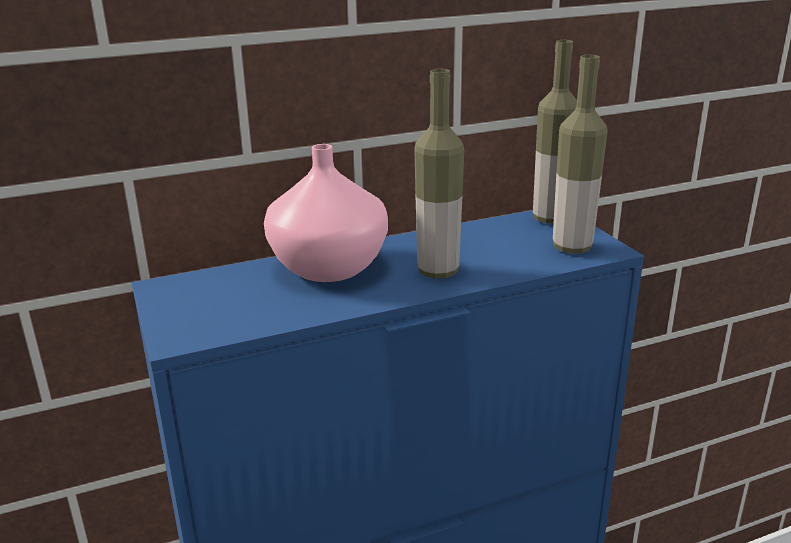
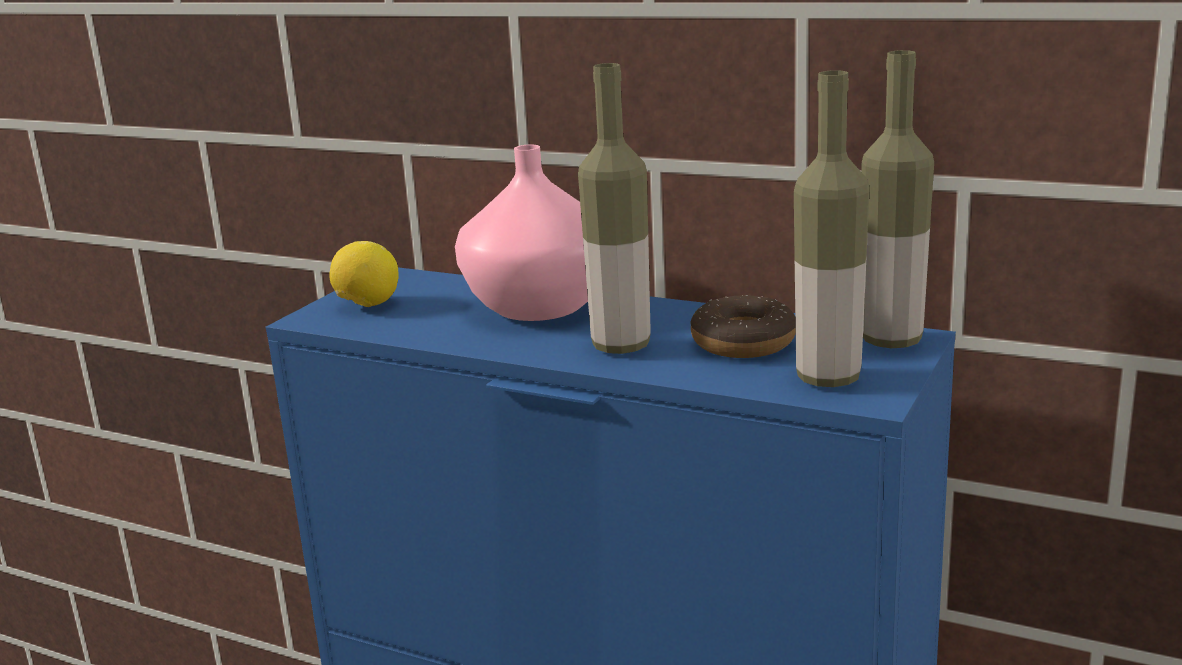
camera: 50 degrees right, 5 degrees down
(201, 312) = (367, 305): none -> lemon
(492, 245) = (743, 343): none -> donut

